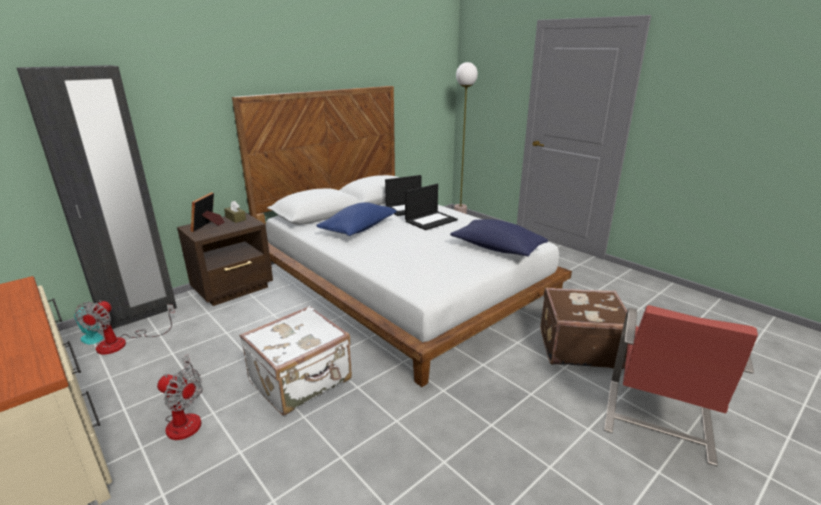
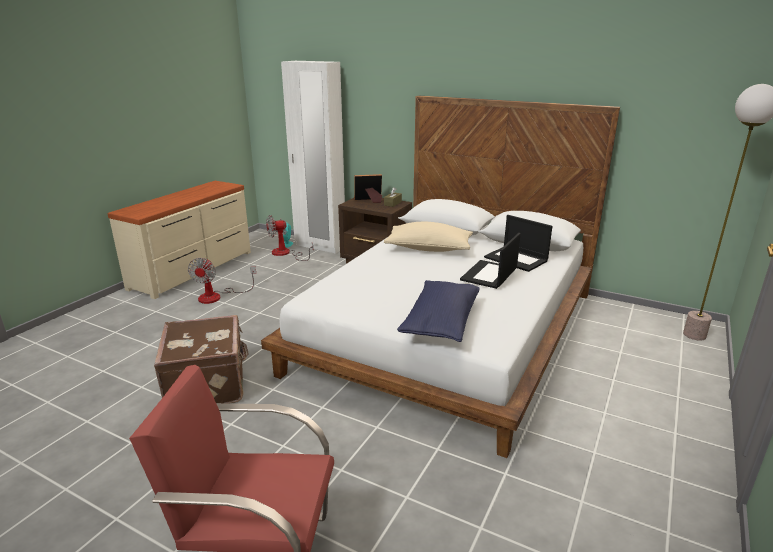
camera: 70 degrees right, 0 degrees up
(139, 314) = (320, 246): black wardrobe -> white wardrobe
(302, 381) = (265, 322): white suitcase -> none
(358, 229) = (428, 249): blue pillow -> beige pillow
(431, 220) = (489, 275): laptop -> laptop turned 90 degrees clockwise
(578, 347) = (393, 481): brown suitcase -> brown suitcase (208, 384)

